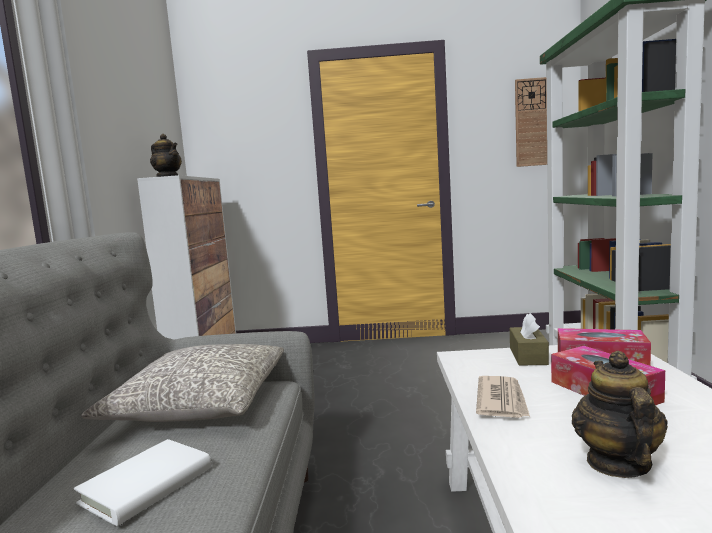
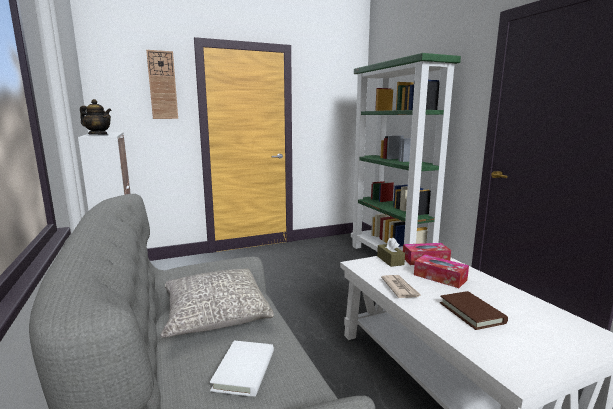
camera: 25 degrees left, 5 degrees up
(531, 122) = (340, 106): wall clock -> wall clock (162, 85)
(617, 463) = (471, 312): teapot -> brown book

